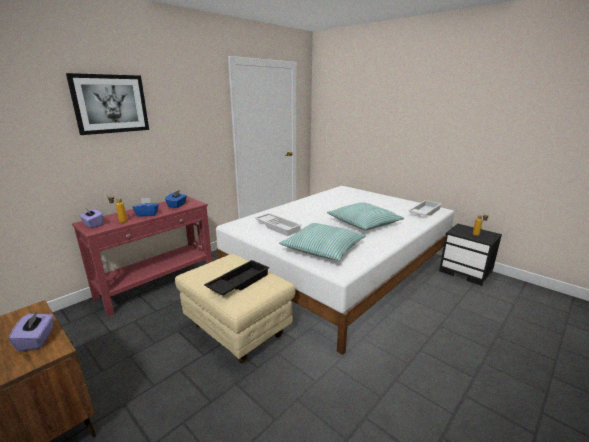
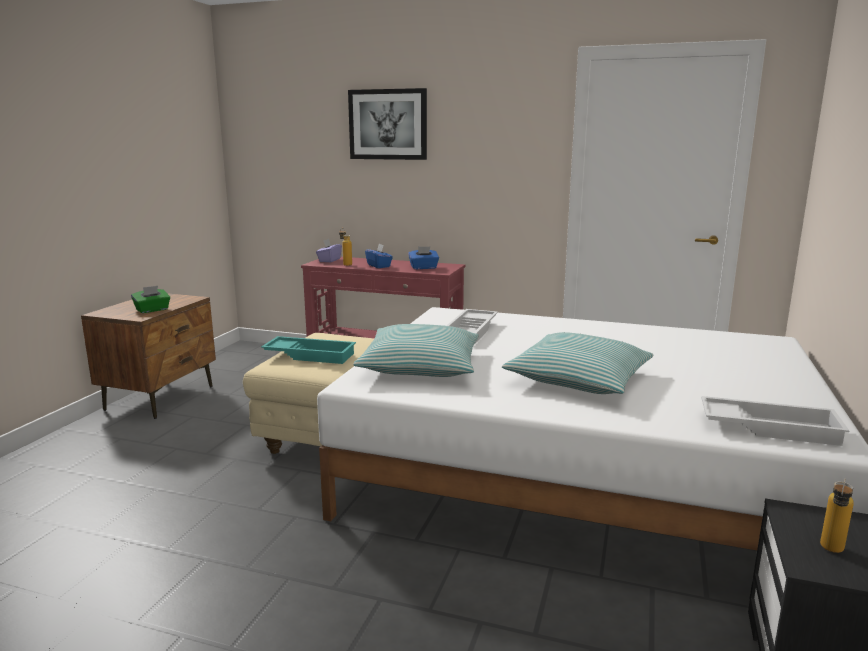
camera: 65 degrees right, 5 degrees down
(37, 340) = (152, 310): purple tissue box -> green tissue box
(238, 282) = (311, 355): black tray -> turquoise tray

